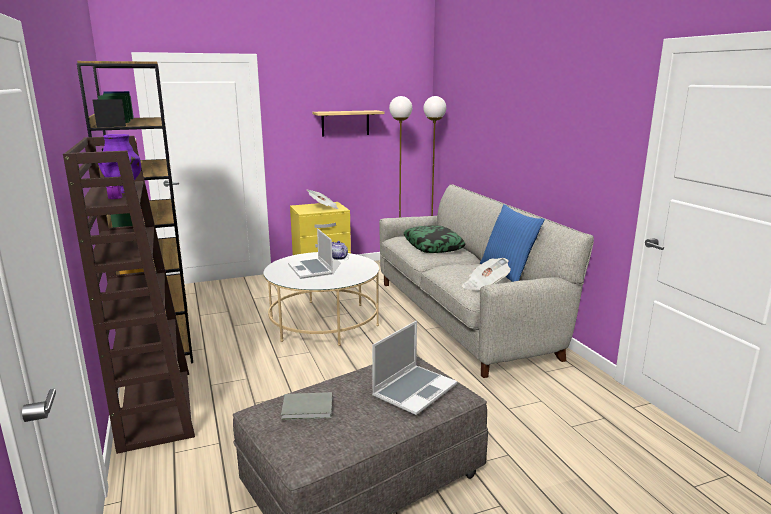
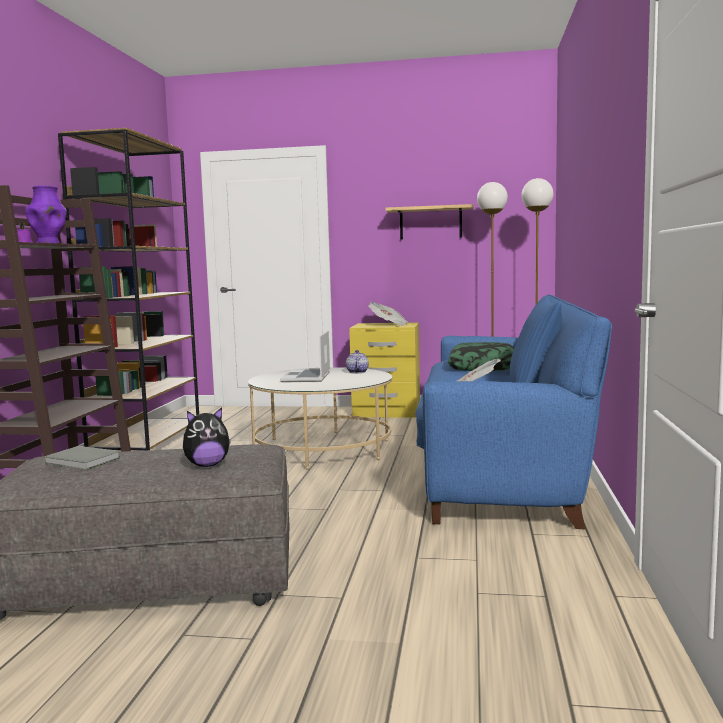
camera: 30 degrees right, 10 degrees down
(414, 390) = (207, 465): laptop -> plush toy
(461, 317) = (500, 466): grey sofa -> blue sofa

